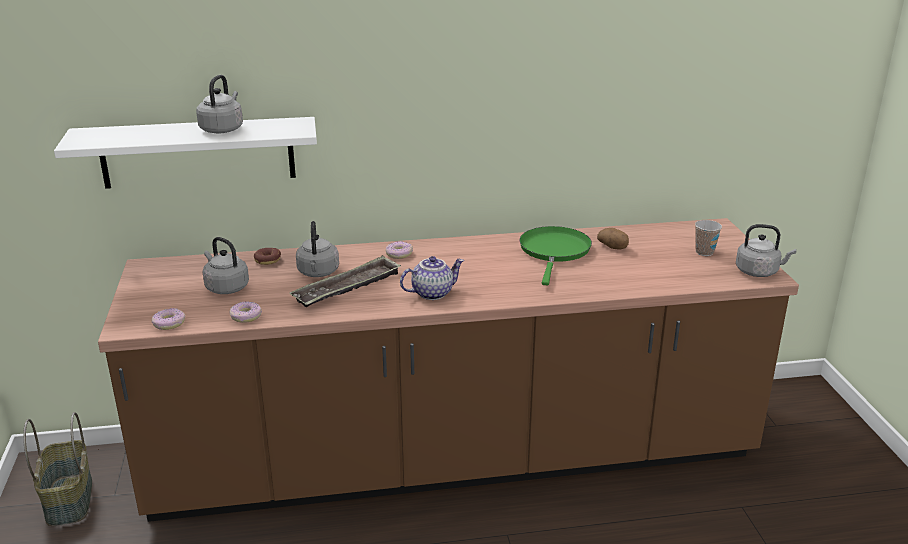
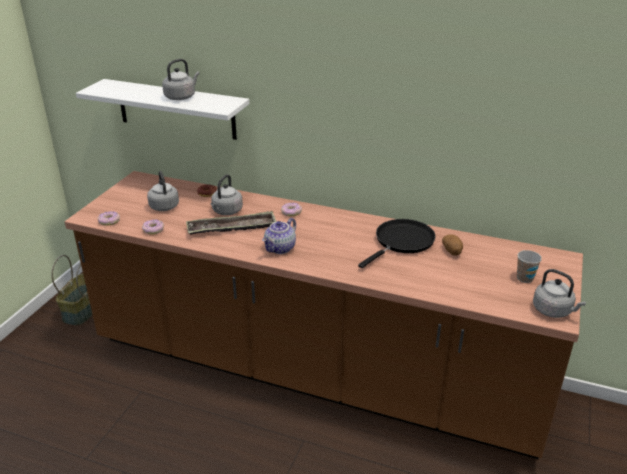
camera: 30 degrees right, 5 degrees up
(432, 293) = (280, 249): teapot -> teapot turned 120 degrees clockwise
(554, 251) = (402, 242): green frying pan -> black frying pan

